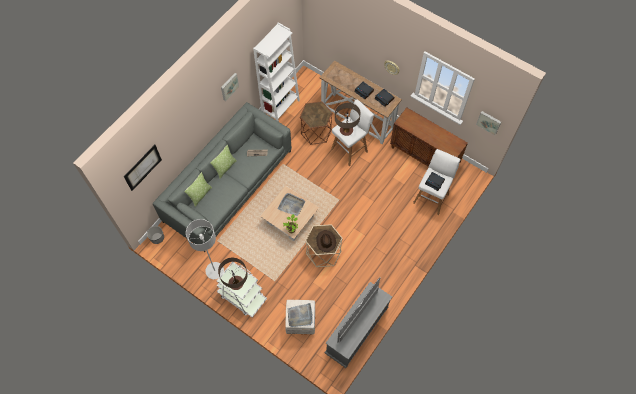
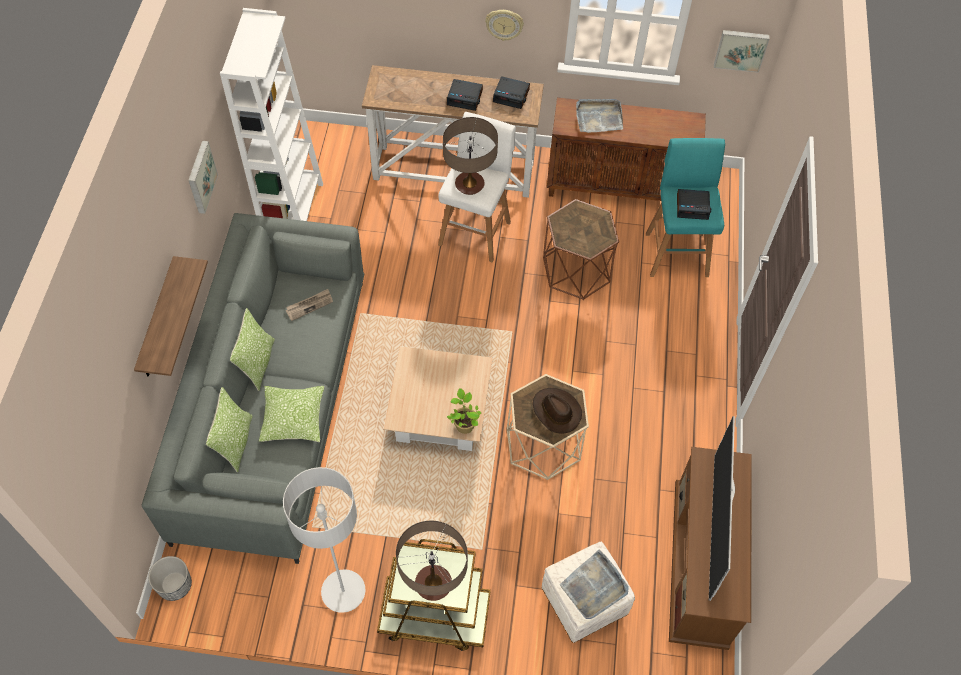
camera: 30 degrees left, 5 degrees down
(143, 167) = (103, 419): picture -> none
(185, 137) = (158, 321): none -> shelf
(226, 196) = (293, 418): none -> pillow
(242, 297) = (434, 616): white cart -> brown cart
(291, 205) = (435, 378): grey tray -> grey tray (598, 117)
(316, 131) = (390, 227): brown side table -> brown side table (576, 270)
(356, 330) = (702, 564): grey tv stand -> brown tv stand
(431, 197) = (676, 252): white stool -> turquoise stool

